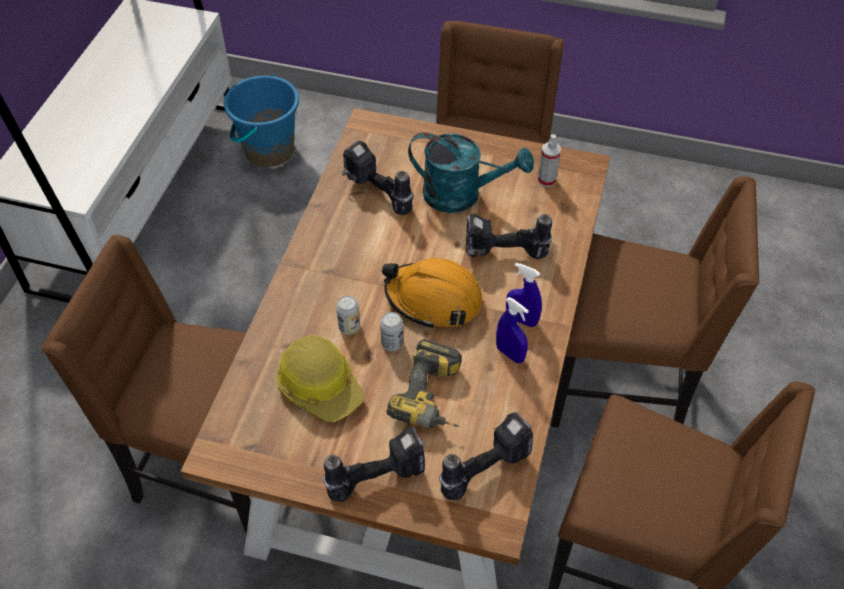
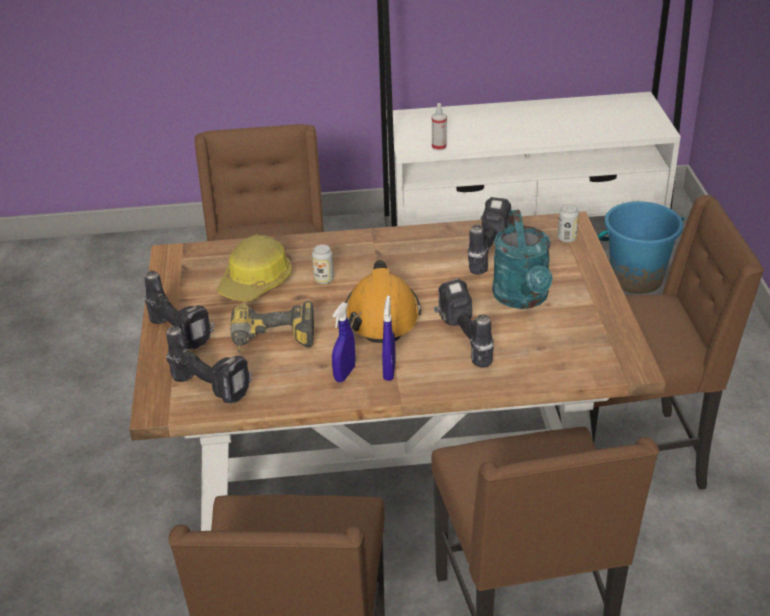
camera: 70 degrees right, 15 degrees down
(392, 343) = (319, 306): can -> can (567, 238)
(547, 180) = (588, 345): spray bottle -> spray bottle (439, 147)

